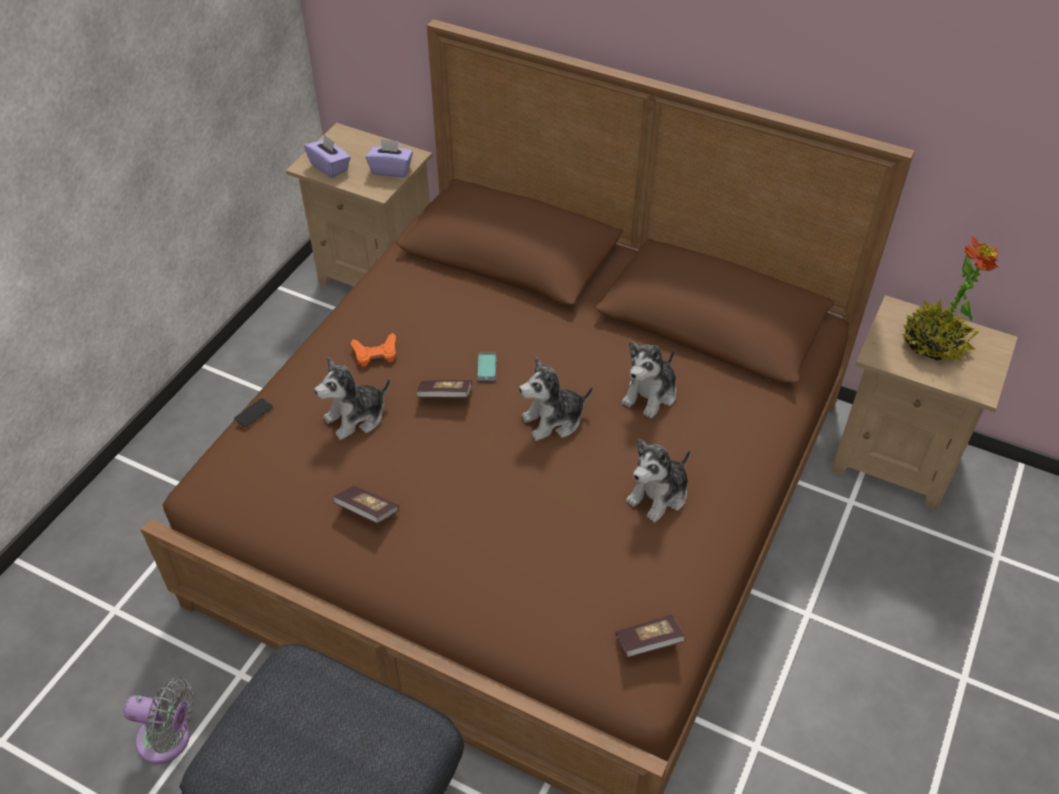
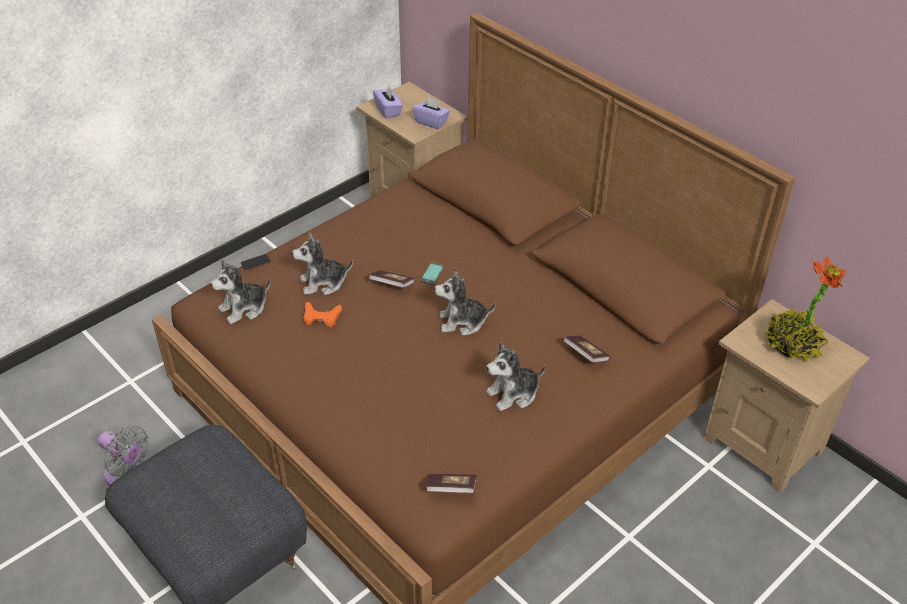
camera: 20 degrees right, 5 degrees down
(367, 511) = (298, 346): book -> book (585, 355)
(375, 353) = (358, 244): orange game controller -> orange game controller (321, 317)
(650, 394) = (545, 324): plush toy -> plush toy (244, 308)

